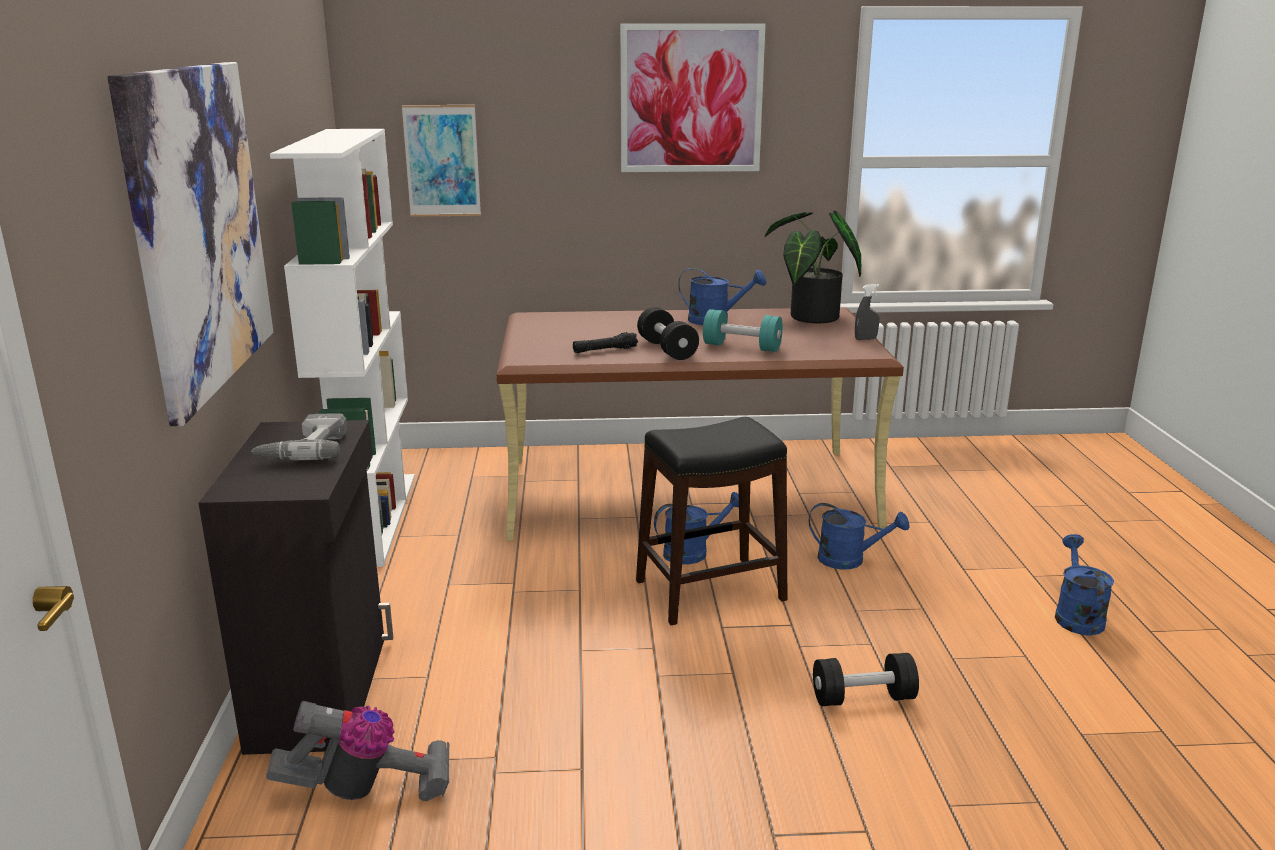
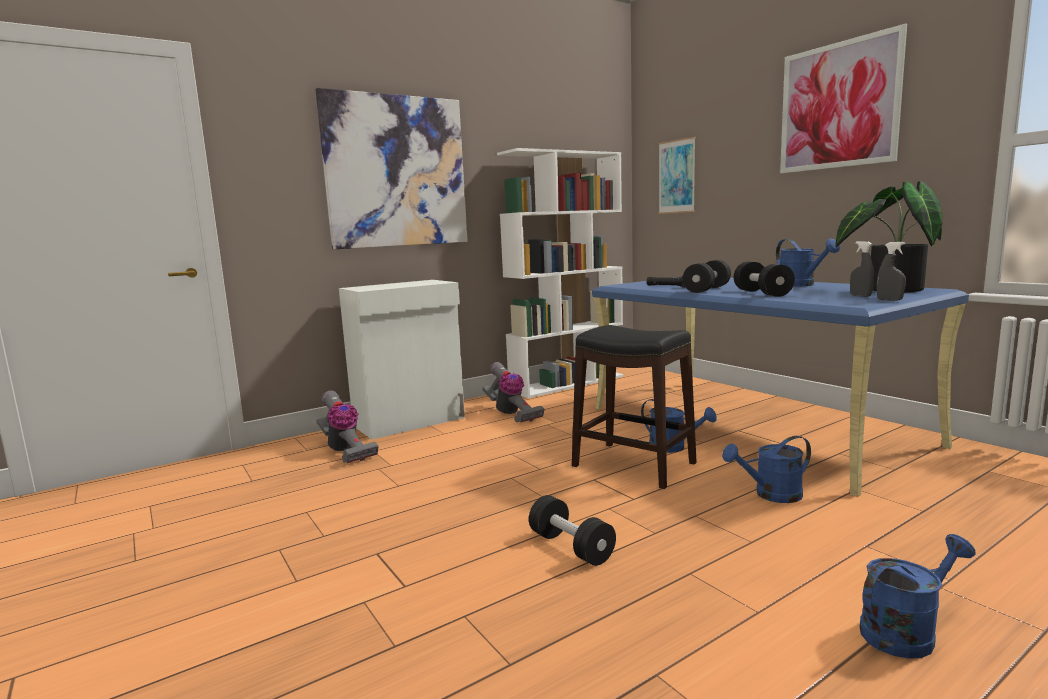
camera: 60 degrees right, 10 degrees down
(304, 449) = (409, 284): power drill -> none
(323, 691) = (411, 422): black cabinet -> white cabinet
(430, 600) = (511, 414): none -> vacuum cleaner
(689, 492) = (751, 425): brown desk -> blue desk
(742, 347) = (762, 293): turquoise dumbbell -> black dumbbell
(826, 335) = (860, 296): none -> grey spray bottle
(849, 560) = (771, 495): blue watering can -> blue watering can turned 90 degrees clockwise

